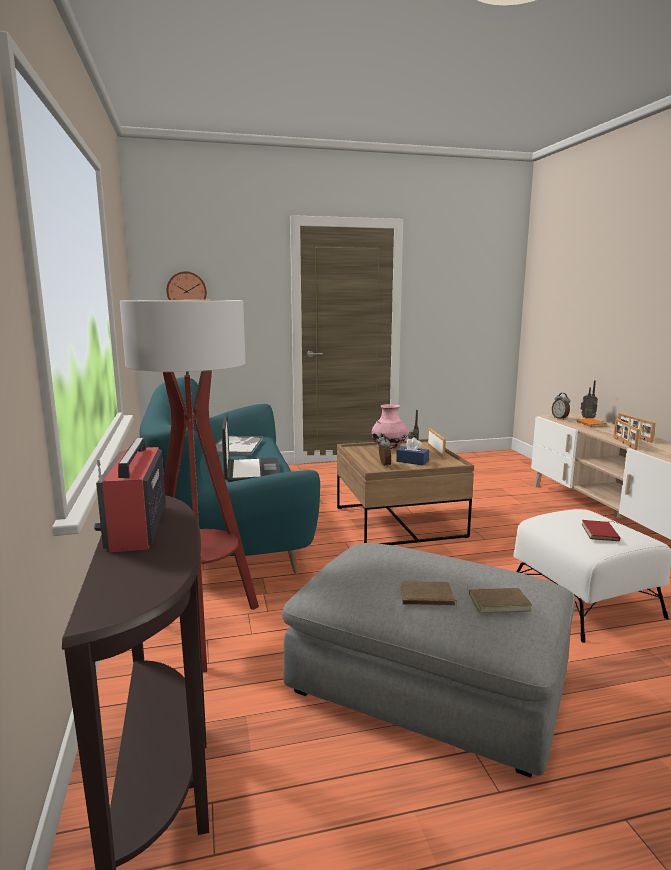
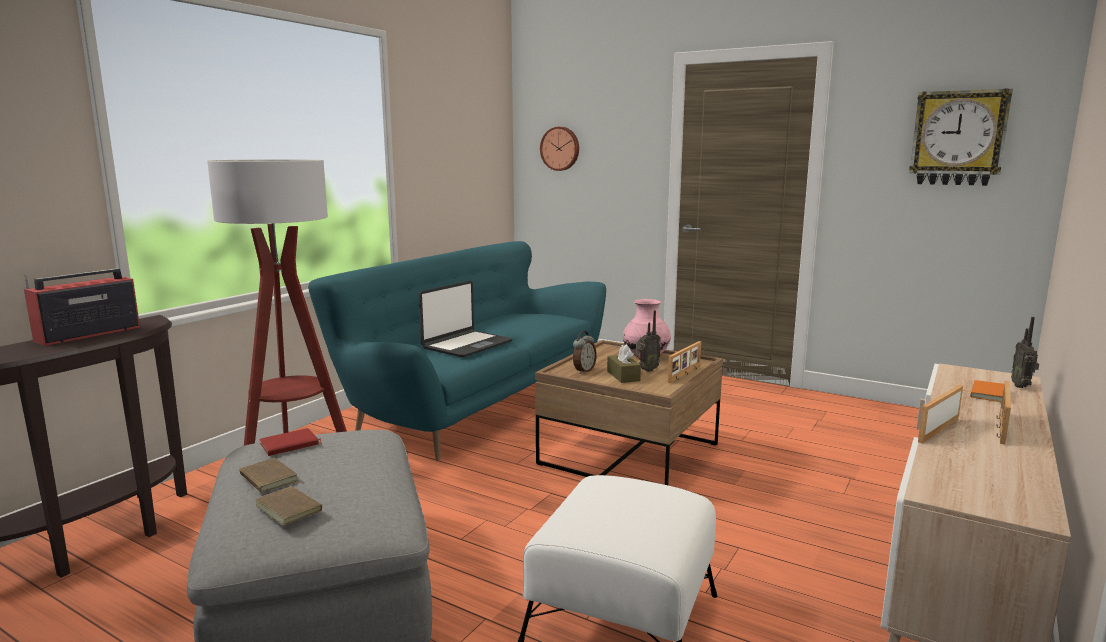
camera: 45 degrees right, 0 degrees up
(237, 446) = (521, 322): tray -> none
(412, 461) = (623, 376): blue tissue box -> brown tissue box
(474, 285) = (958, 138): none -> wall clock
(560, 418) = (966, 374): alarm clock -> none
(601, 533) = (605, 518): red book -> red book (290, 446)

